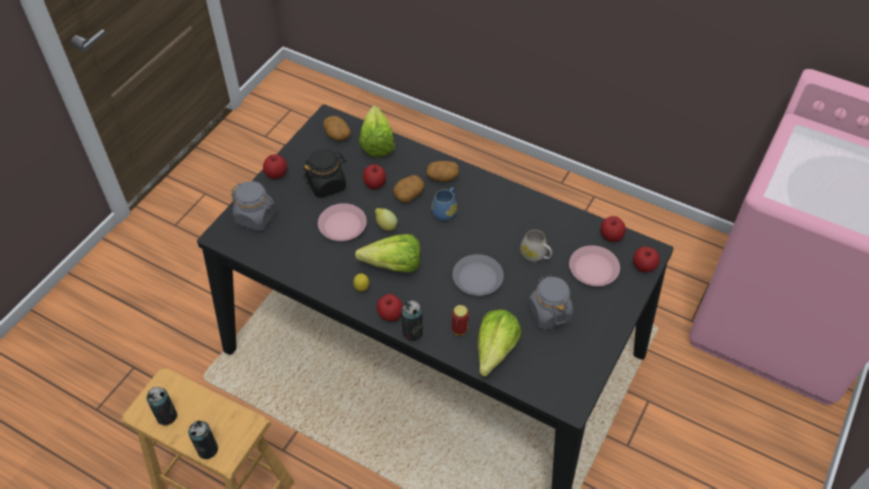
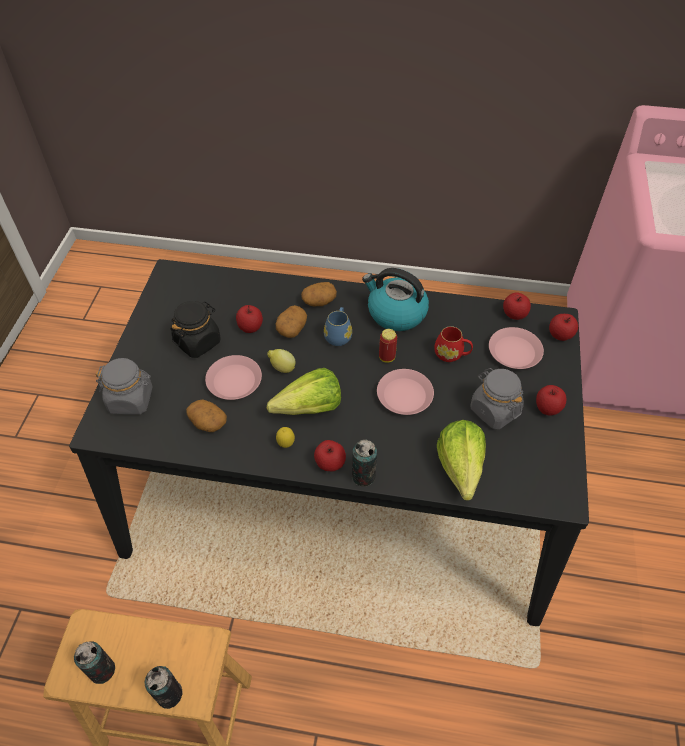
camera: 20 degrees left, 0 degrees up
(276, 174) = (135, 345): apple -> apple (547, 408)
(337, 134) = (186, 286): potato -> potato (207, 422)
(378, 140) = (234, 281): lettuce -> none
(459, 330) = (412, 456): can -> can (387, 357)
(477, 278) = (404, 395): grey plate -> pink plate
(504, 206) = (395, 313): none -> kettle
(536, 255) = (452, 354): white mug -> red mug

